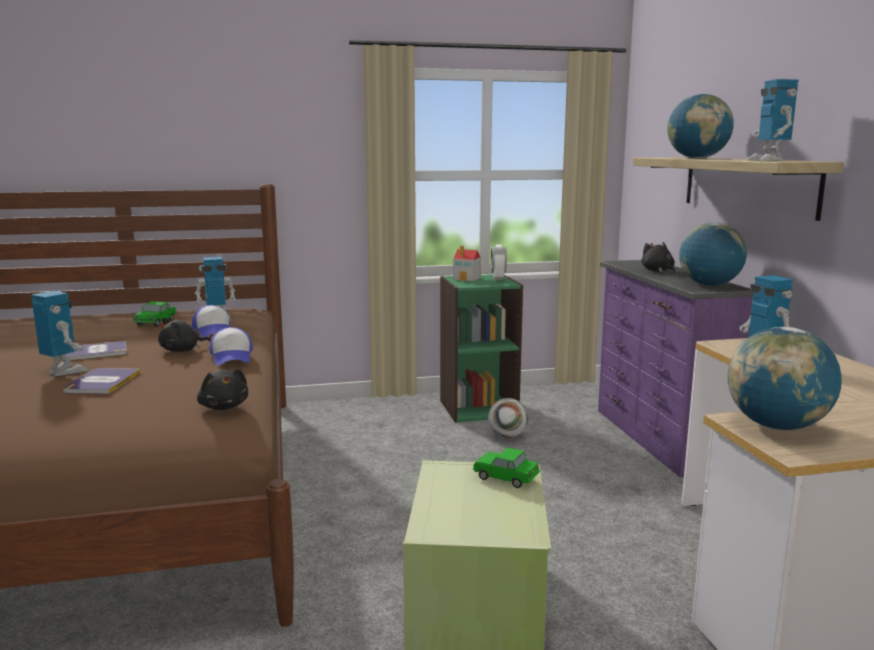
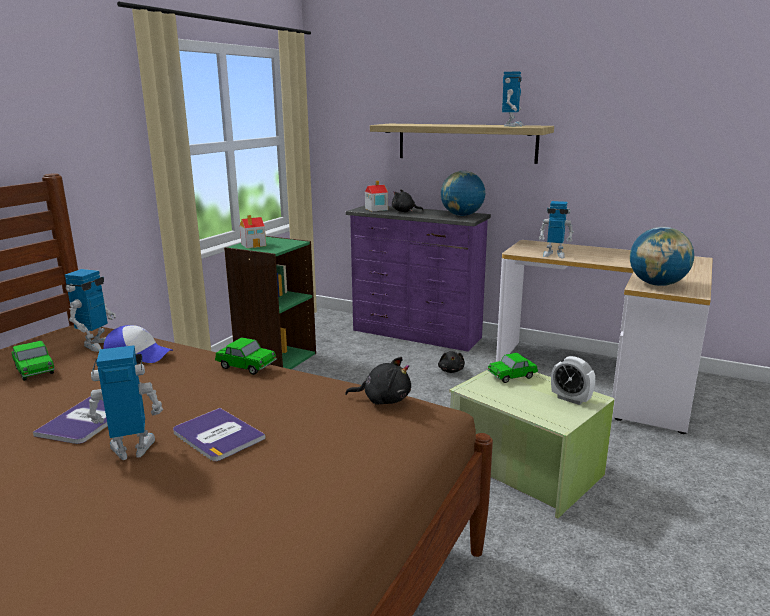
camera: 50 degrees left, 5 degrees up
(182, 350) = (178, 380): black plush toy -> black plush toy (451, 370)
(232, 357) = (246, 366): cap -> toy car
(498, 278) = (276, 239): alarm clock -> alarm clock (570, 399)
(507, 436) = (336, 369): football -> none
(637, 264) = (376, 209): none -> toy house
(697, 158) = (436, 125): globe -> none
(768, 160) = (512, 126): toy robot -> toy robot turned 105 degrees counterclockwise

